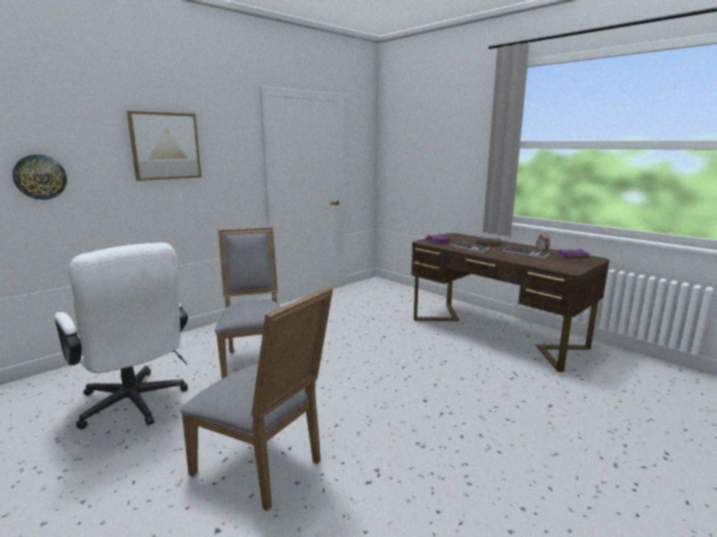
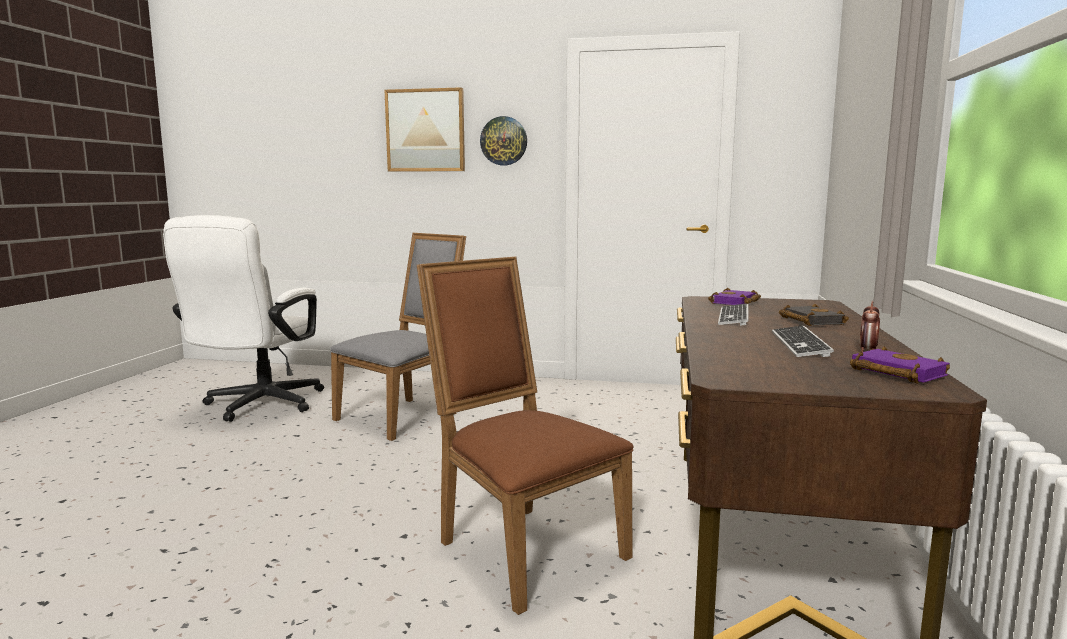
camera: 55 degrees right, 5 degrees down
(40, 177) = (304, 163): wall clock -> wall clock (504, 141)
(264, 467) = (174, 488): grey chair -> none
(462, 377) = (522, 548): none -> brown chair

